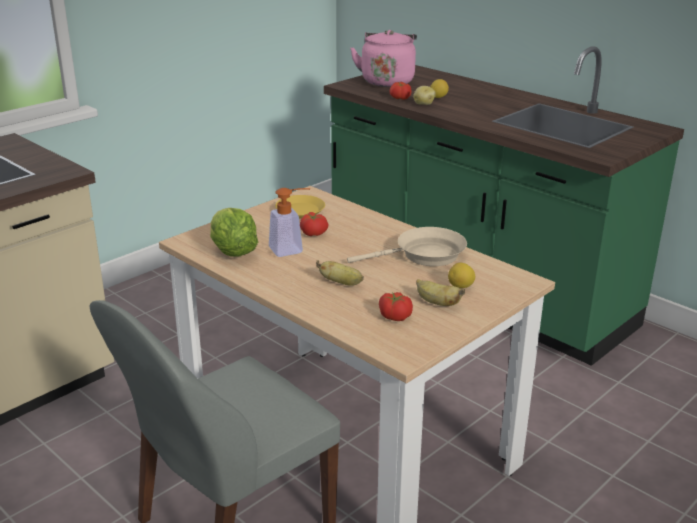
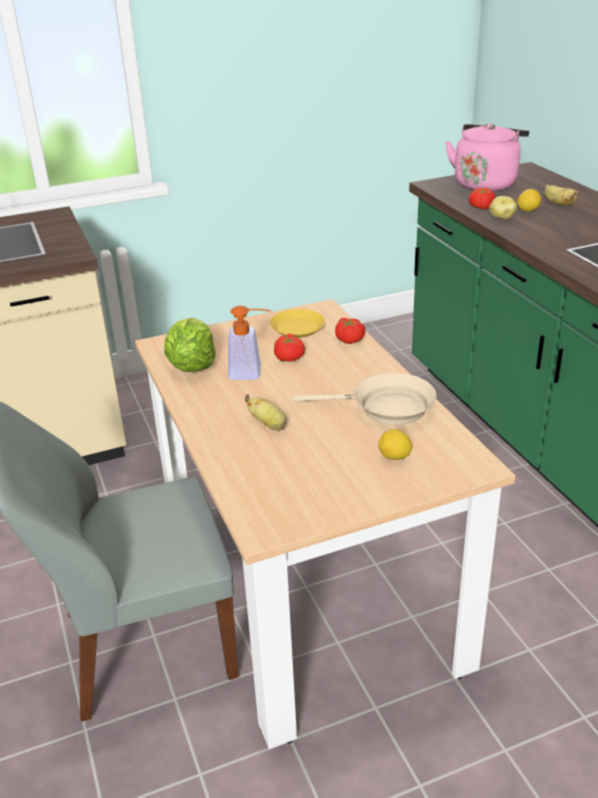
camera: 25 degrees right, 5 degrees up
(395, 316) = (292, 478): tomato -> tomato (350, 339)
(436, 303) = (351, 472): banana -> banana (557, 203)

